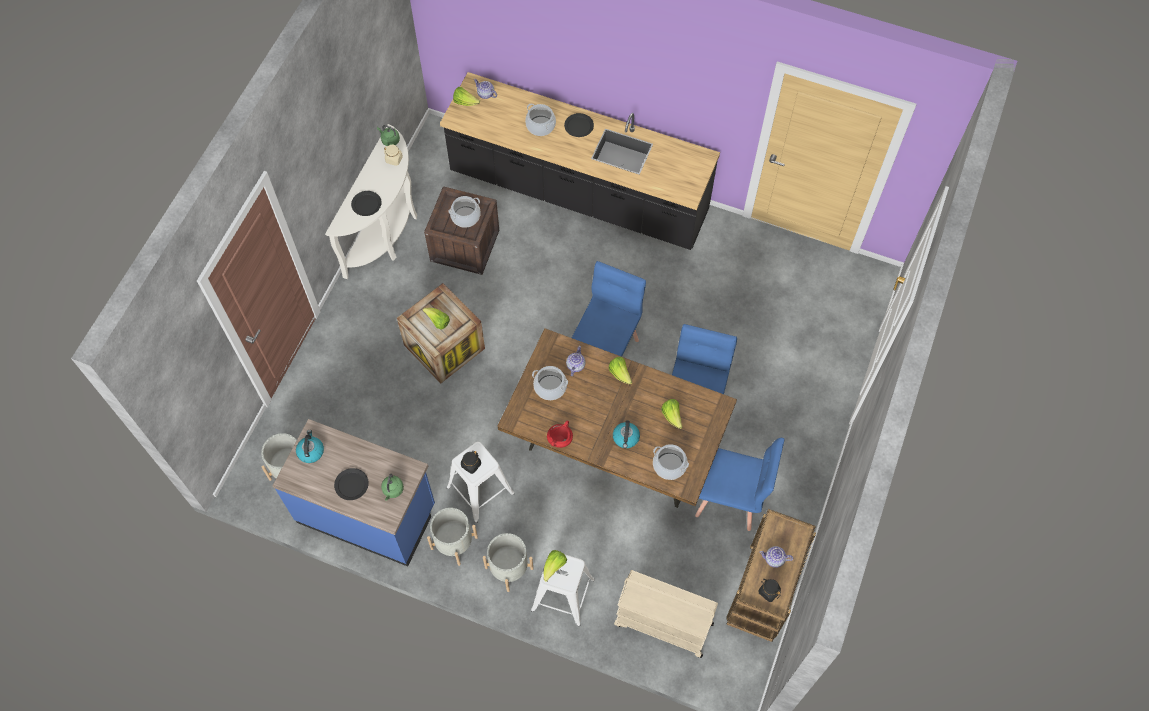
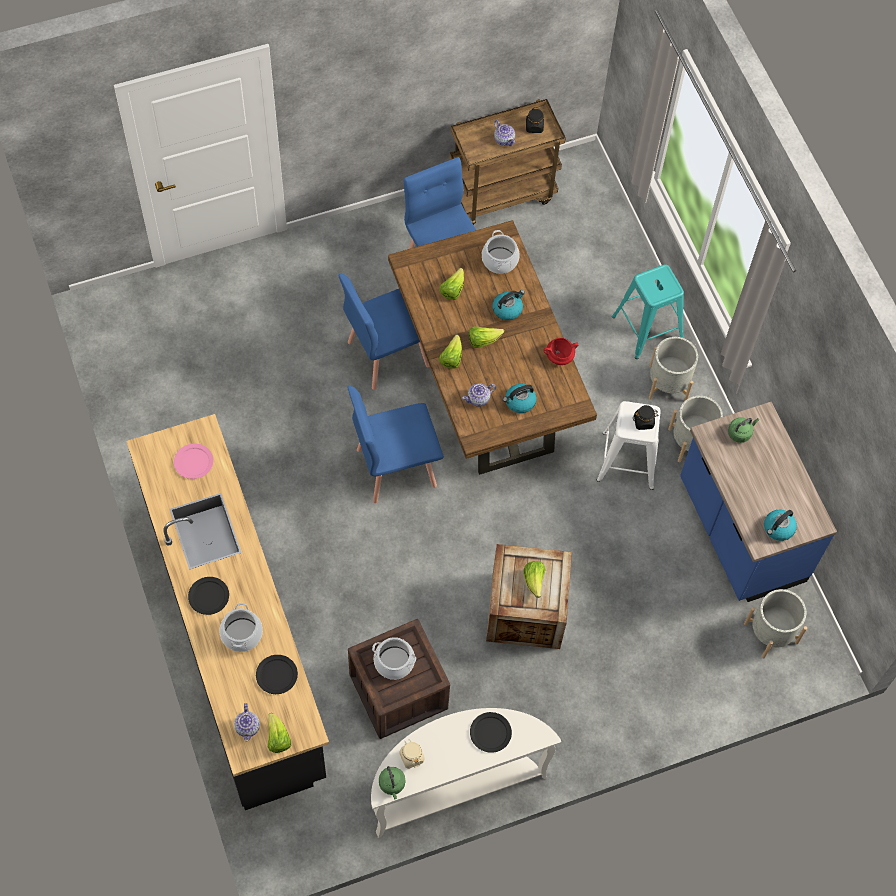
camera: 135 degrees left, 0 degrees up
(351, 484) = (769, 469): black plate -> black plate (276, 675)
(550, 387) = (519, 402): cooking pot -> kettle
(554, 567) = (661, 293): lettuce -> lettuce (483, 340)
(562, 595) = (648, 328): white stool -> turquoise stool
(662, 624) = (597, 243): beige cart -> none
(673, 174) = (193, 462): none -> pink plate

